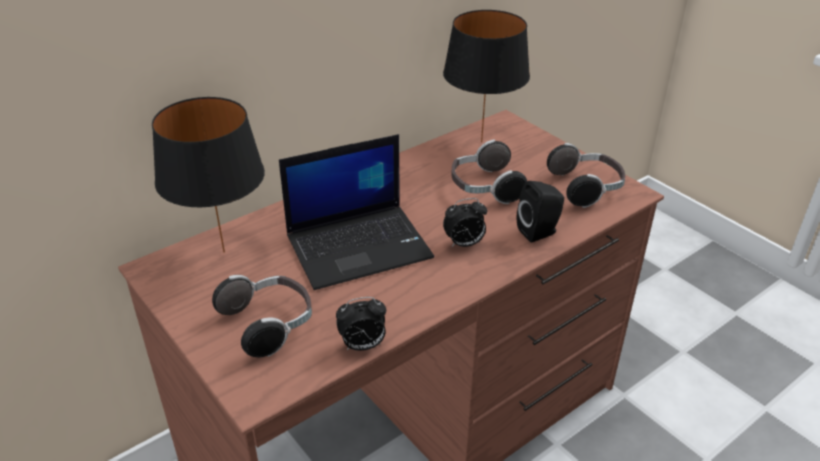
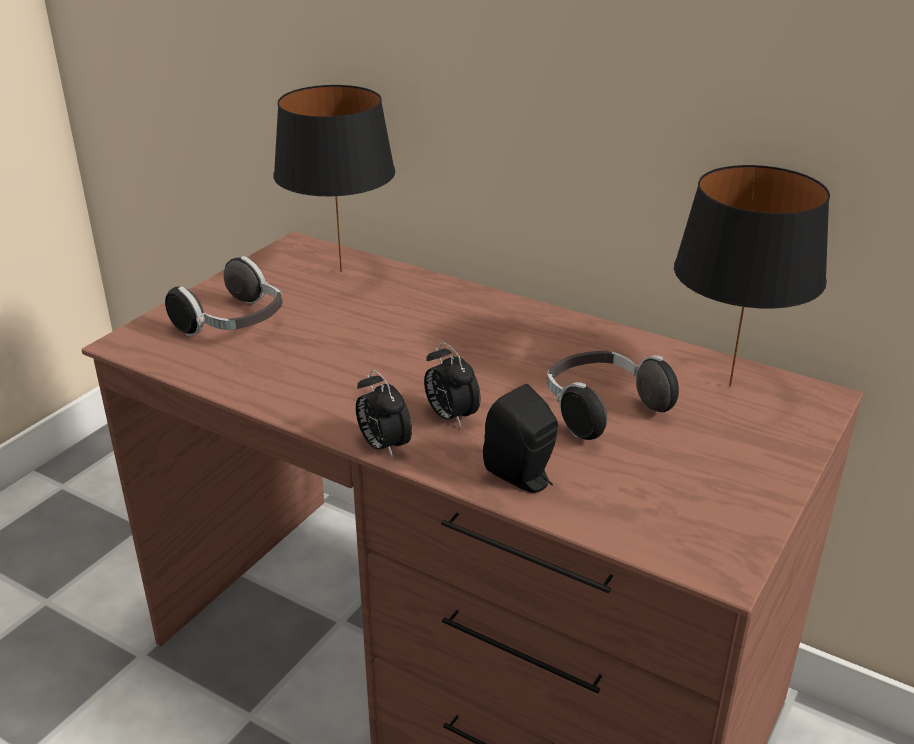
camera: 70 degrees right, 5 degrees down
(360, 245) = (400, 344): laptop -> none
(362, 346) = (219, 384): alarm clock -> alarm clock (383, 446)
(586, 188) = (688, 509): headphones -> none

